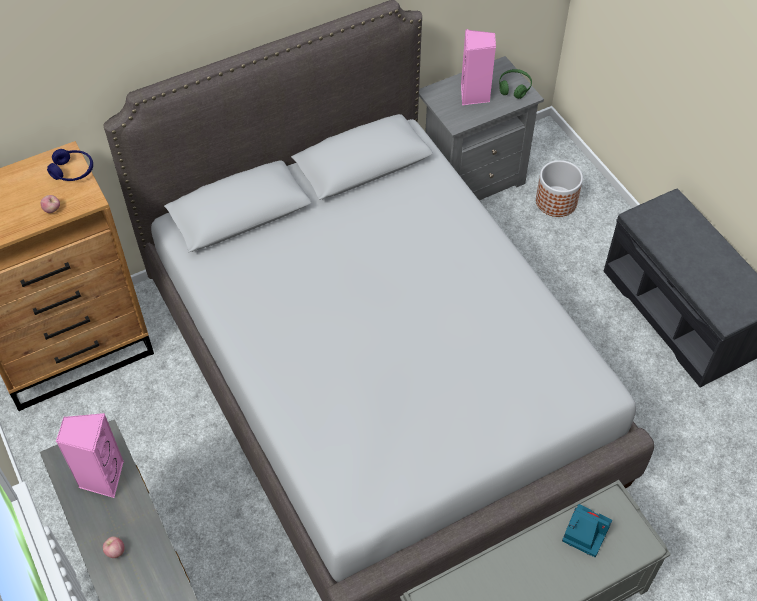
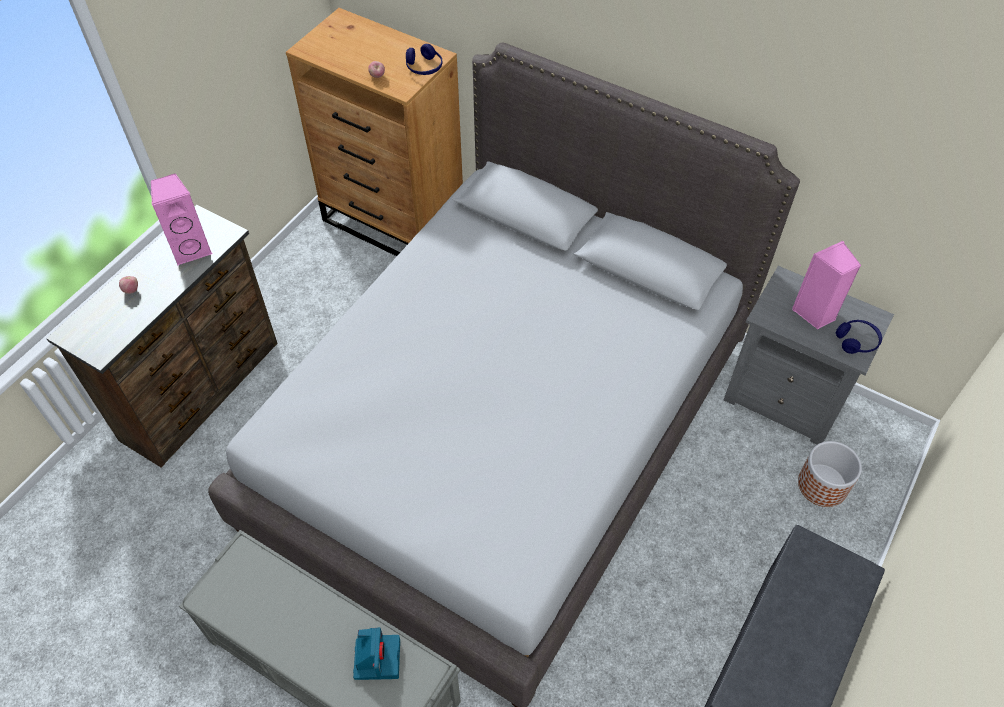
camera: 60 degrees right, 0 degrees up
(514, 87) = (857, 341): green headphones -> blue headphones

